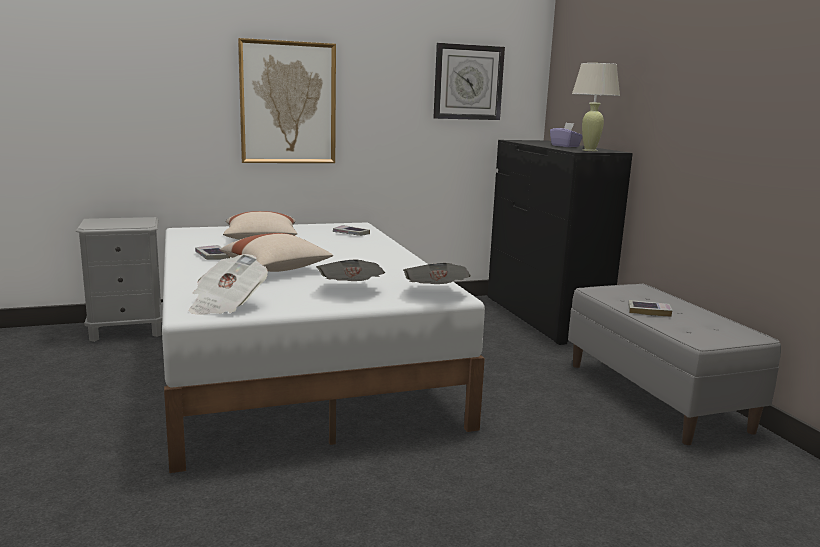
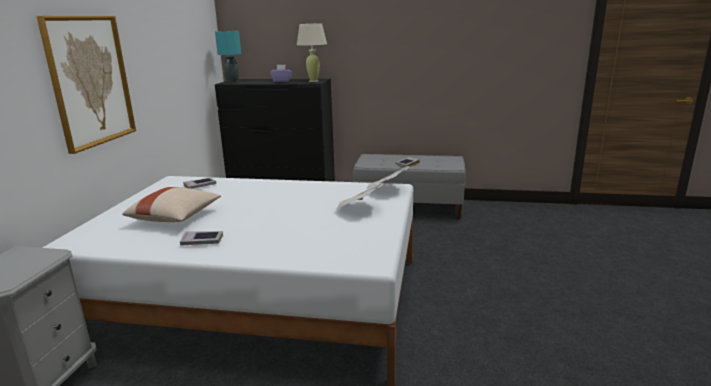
camera: 60 degrees left, 5 degrees up
(226, 305) = (361, 250): newspaper -> none
(277, 269) = (278, 223): beige pillow -> none
(468, 82) = (187, 41): wall clock -> none
(529, 140) = (232, 81): none -> turquoise table lamp

